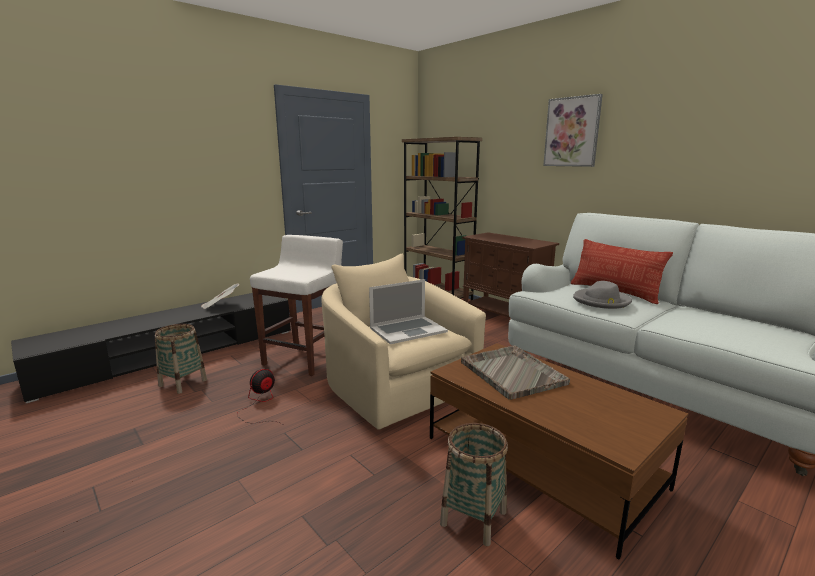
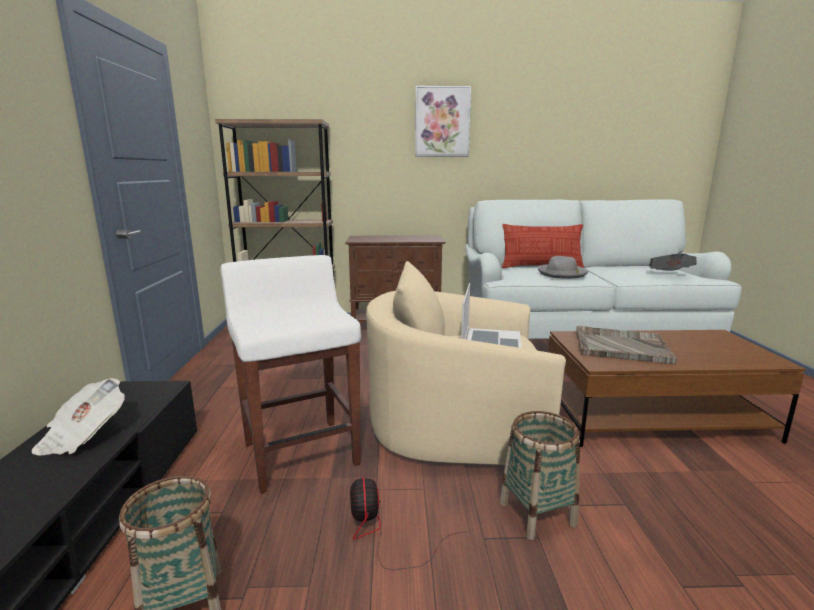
camera: 50 degrees left, 0 degrees up
(473, 518) = (720, 478): basket -> basket (537, 513)
(738, 336) = (670, 274): none -> newspaper

